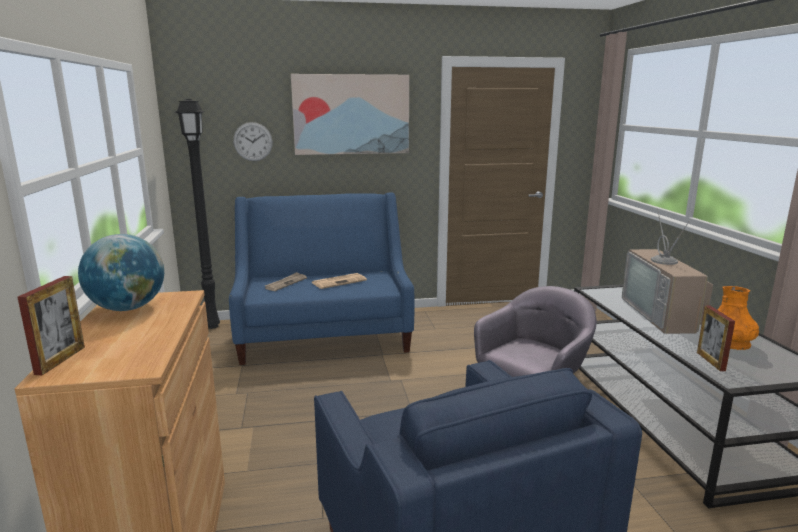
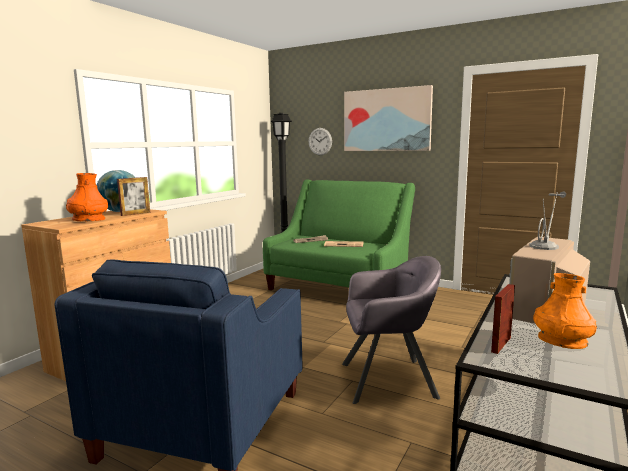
camera: 40 degrees right, 5 degrees down
(60, 360) = (53, 220): picture frame -> picture frame (135, 214)
(135, 340) = (89, 219): none -> orange vase
(324, 336) = (339, 287): blue sofa -> green sofa

